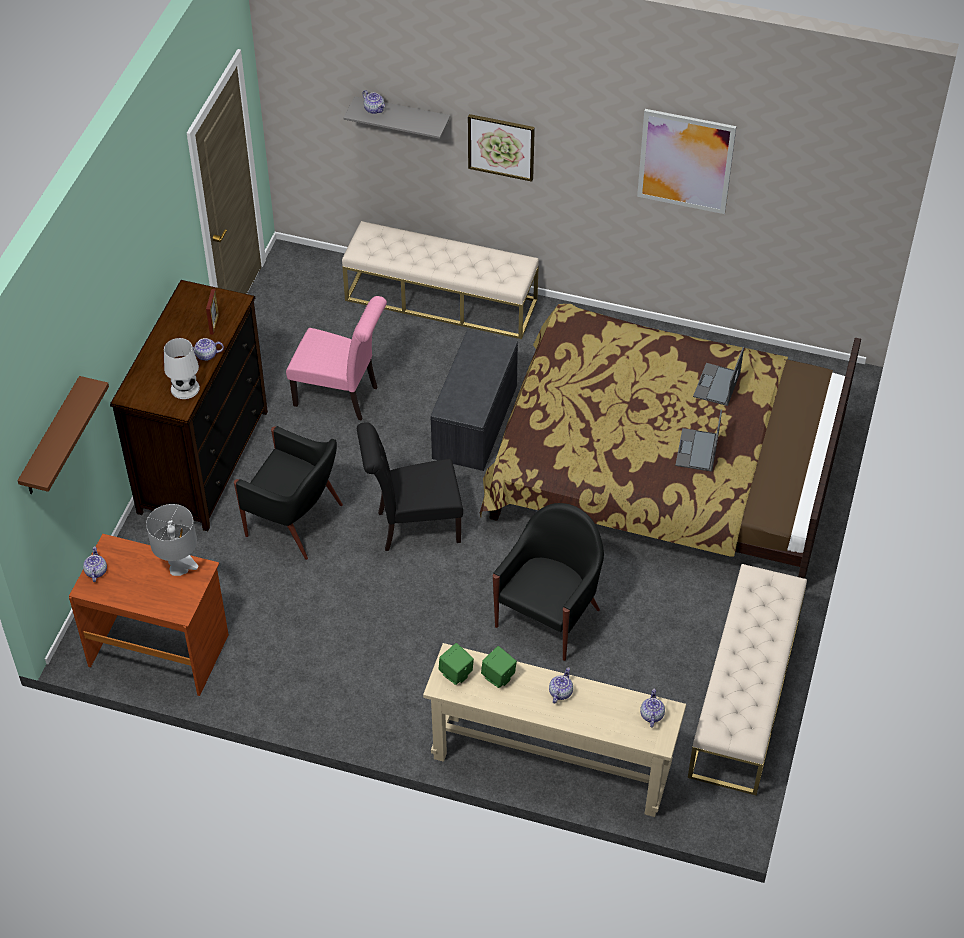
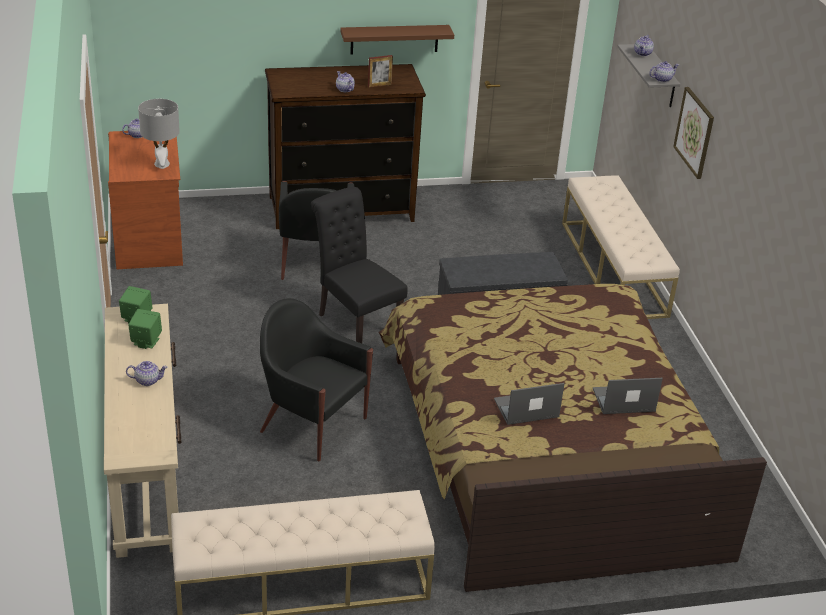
camera: 60 degrees right, 15 degrees down
(52, 439) = (180, 26): brown shelf -> brown shelf (394, 39)
(185, 388) = (304, 90): white table lamp -> none
(341, 397) = (461, 249): pink chair -> none
(549, 617) = (312, 424): black armchair -> black armchair turned 150 degrees counterclockwise
(651, 715) = (150, 443): teapot -> teapot (662, 79)
(685, 161) = (779, 202): picture -> none

